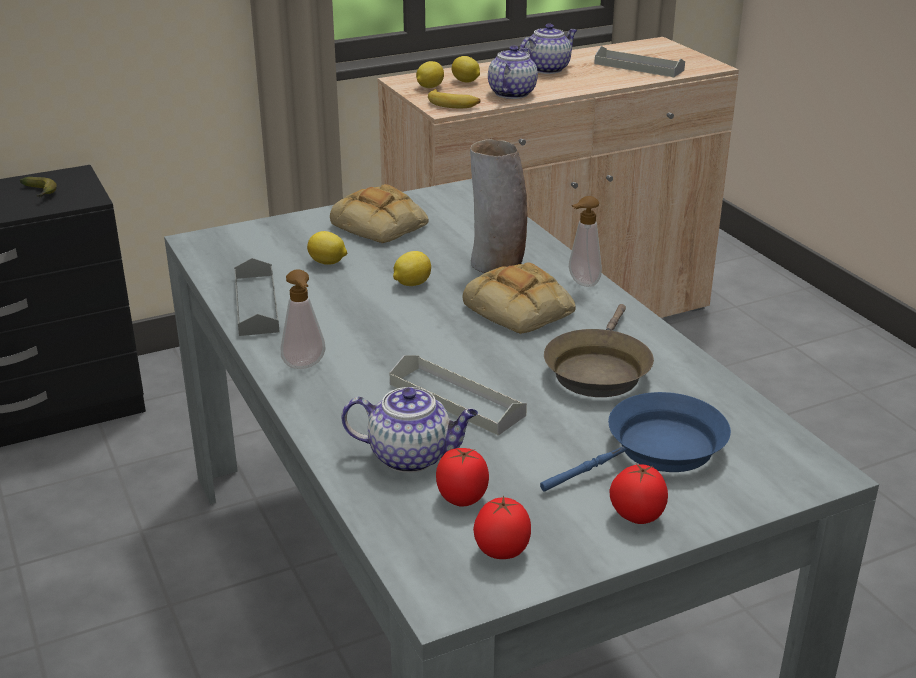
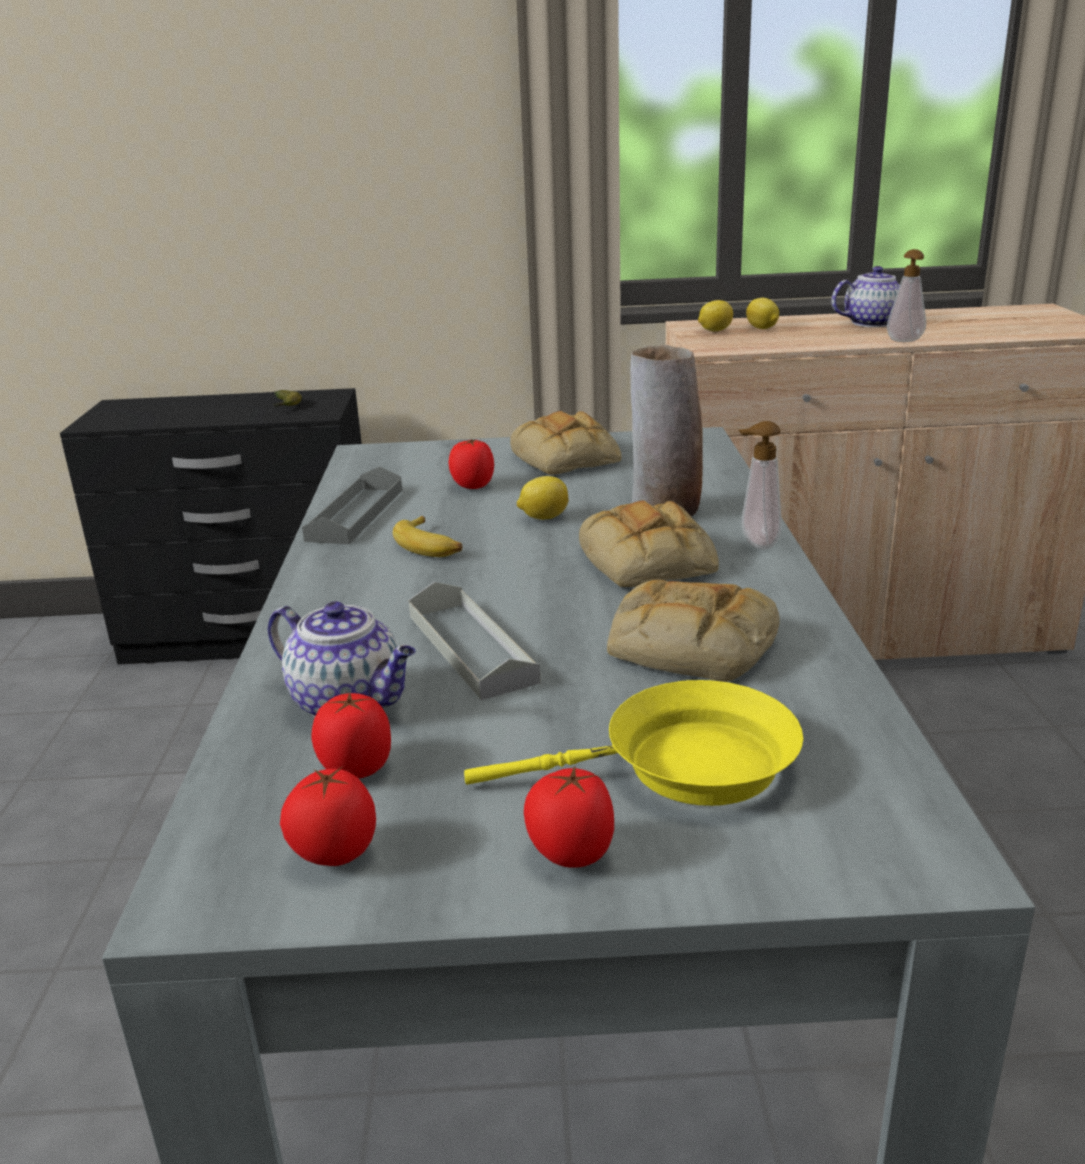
camera: 25 degrees right, 5 degrees down
(305, 366) = (338, 582): soap dispenser -> soap dispenser (905, 341)
(328, 262) = (472, 486): lemon -> tomato
(453, 104) = (726, 345): banana -> banana (430, 546)
(512, 93) = (806, 341): teapot -> none
(598, 370) = (689, 646): brown frying pan -> bread
(639, 67) = (994, 327): grey tray -> none
(657, 450) = (684, 766): blue frying pan -> yellow frying pan

